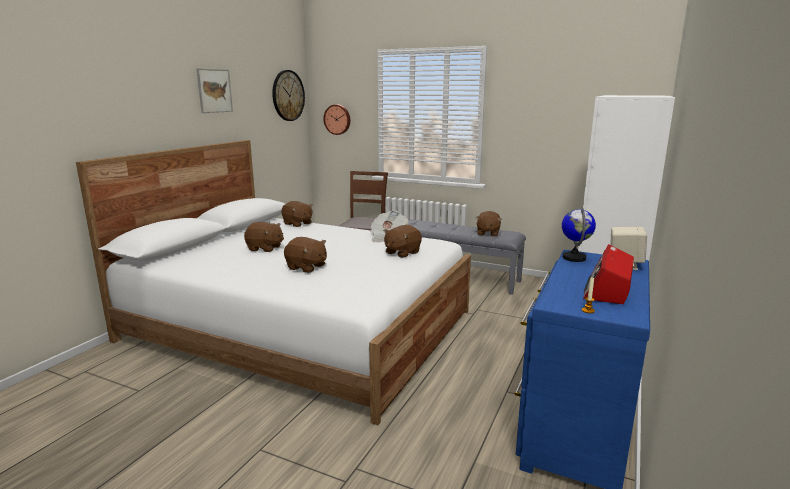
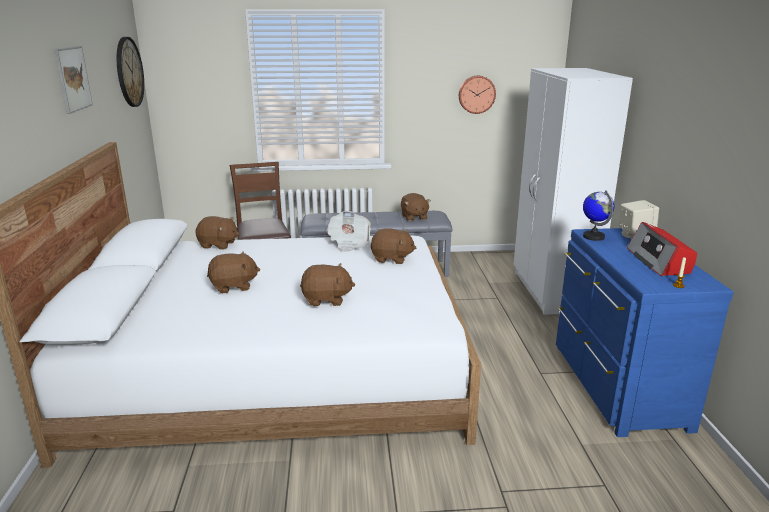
camera: 30 degrees left, 5 degrees up
(337, 119) = (192, 99): wall clock -> wall clock (476, 94)
(402, 252) = (392, 259): brown plush toy -> brown plush toy turned 90 degrees counterclockwise

